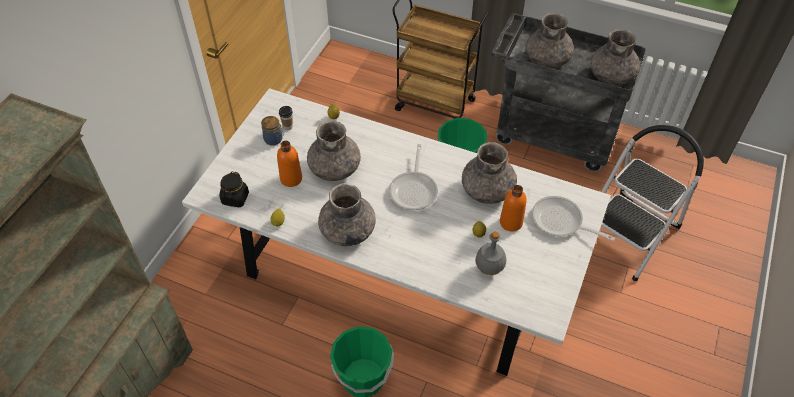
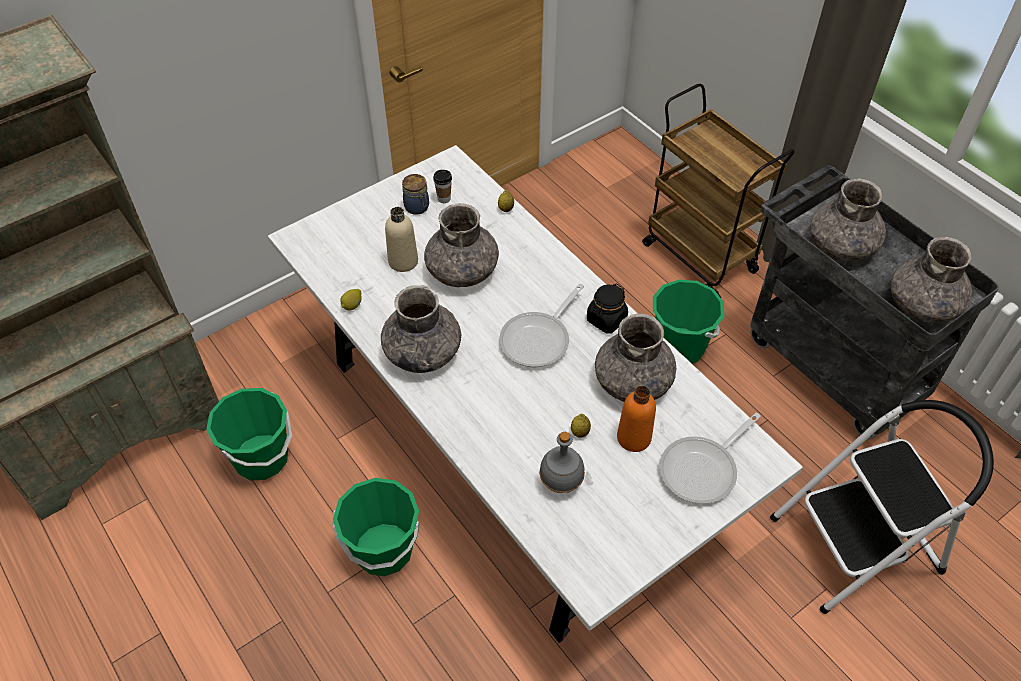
camera: 30 degrees right, 0 degrees up
(235, 198) = (325, 257): black jar -> black jar (606, 320)
(238, 363) = (261, 458): none -> green bucket
(291, 179) = (403, 261): orange bottle -> beige bottle
(561, 222) = (703, 469): frying pan -> frying pan turned 105 degrees counterclockwise

